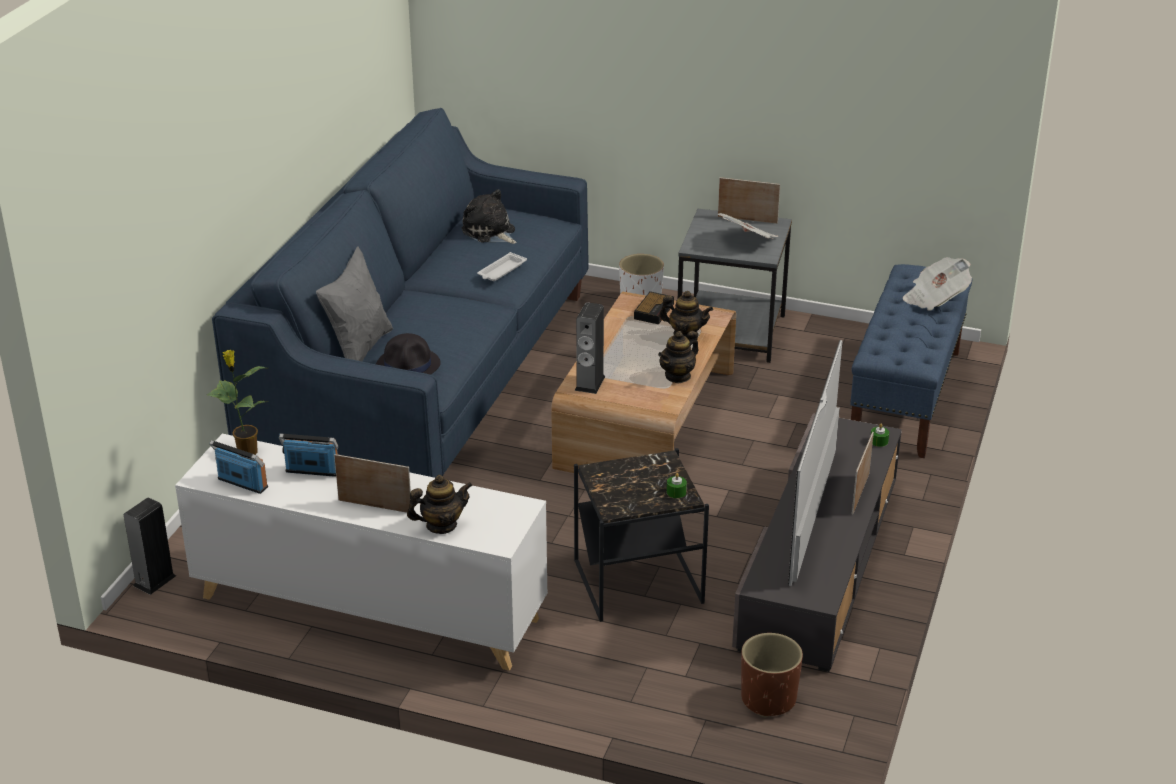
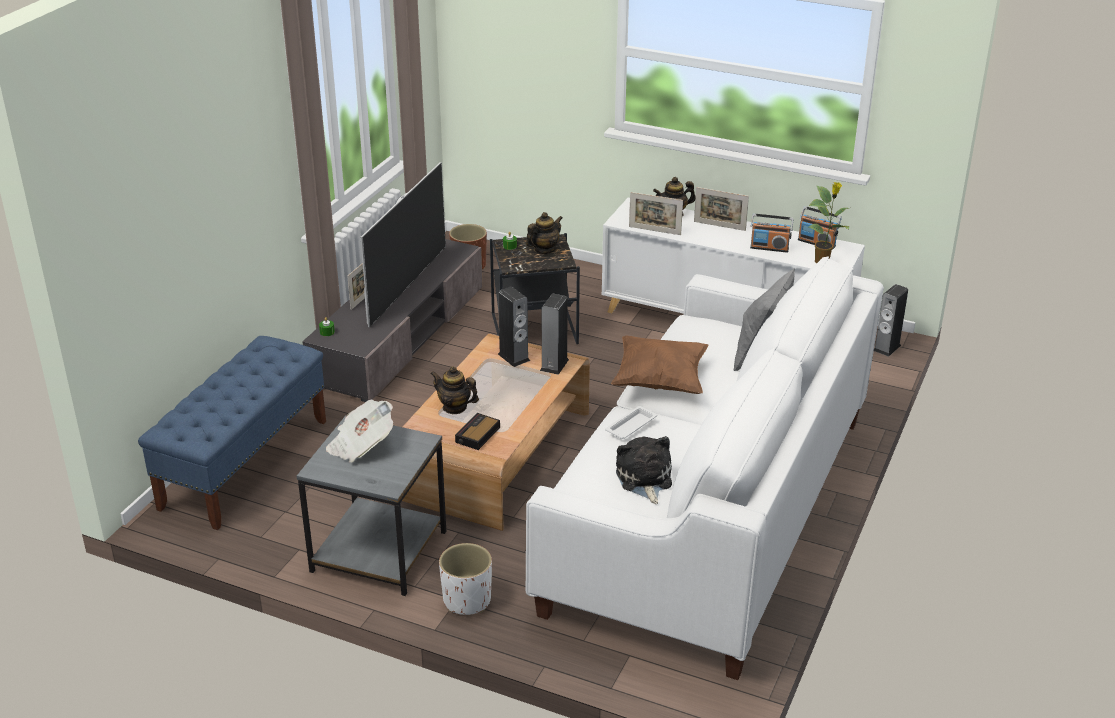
camera: 175 degrees left, 0 degrees up
(408, 366) = (713, 331): black hat -> none
(424, 378) = (709, 512): blue sofa -> white sofa
(472, 314) = (660, 381): none -> brown pillow
(490, 232) = (644, 479): plush toy -> plush toy turned 150 degrees counterclockwise
(638, 389) = (513, 357): none -> speaker
(678, 376) = (475, 367): teapot -> teapot (544, 250)
(747, 220) = (347, 476): picture frame -> picture frame (654, 230)
(935, 299) = (201, 402): newspaper -> none

